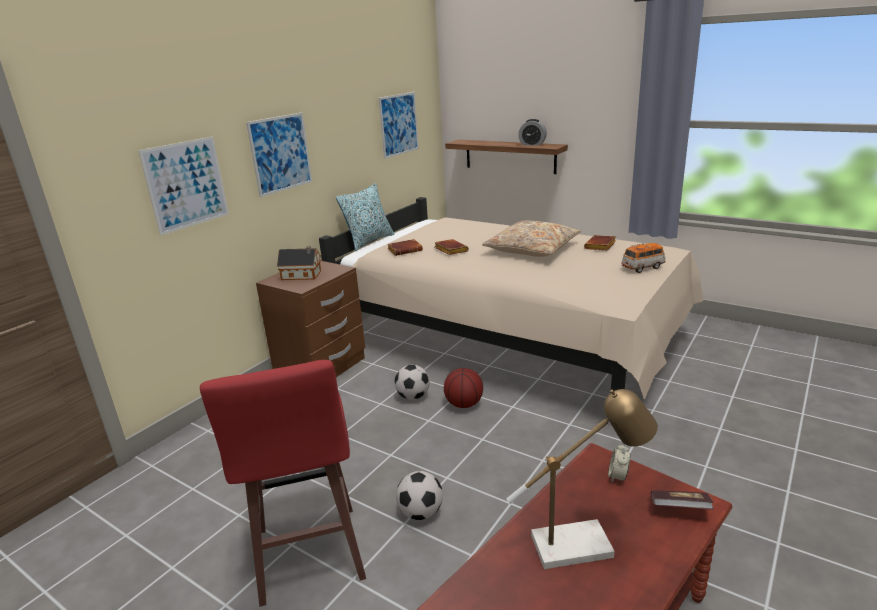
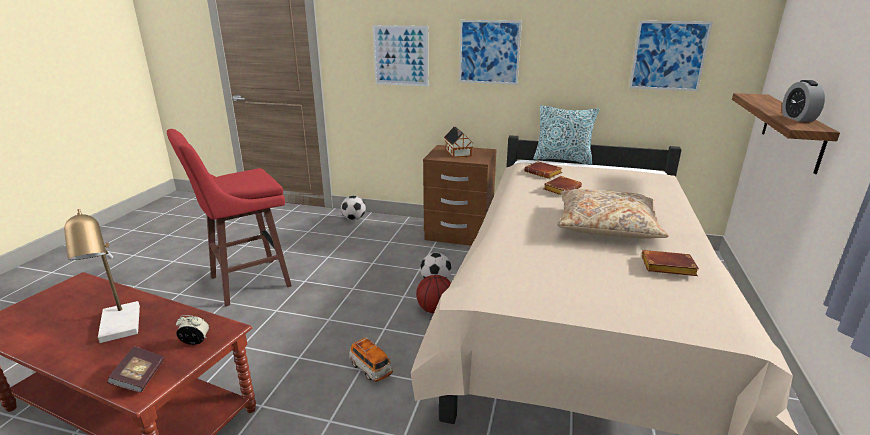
camera: 70 degrees right, 0 degrees up
(421, 513) = (287, 315): football -> football (354, 219)
(643, 267) = (607, 303): toy car -> toy car (371, 369)

